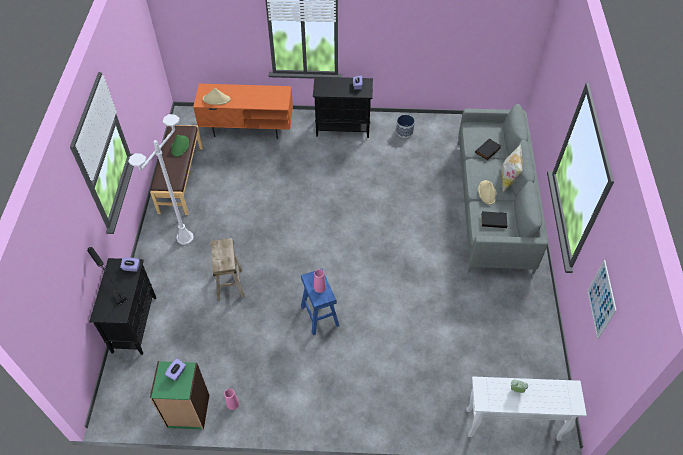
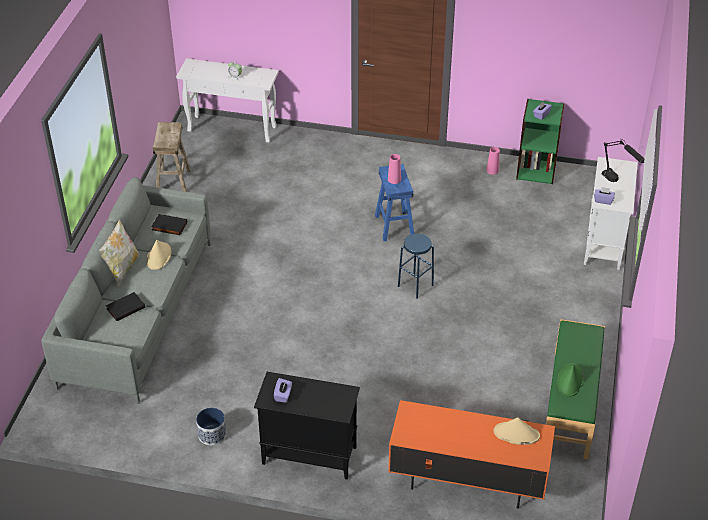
camera: 170 degrees left, 10 degrees down
(134, 324) = (604, 243): black cabinet -> white cabinet
(180, 179) = (571, 403): brown bench -> green bench
(185, 238) = (556, 323): white floor lamp -> none
(230, 284) = (496, 266): beige stool -> beige stool (172, 181)
(294, 256) = (415, 285): none -> blue stool
(601, 299) = (140, 59): picture -> none

